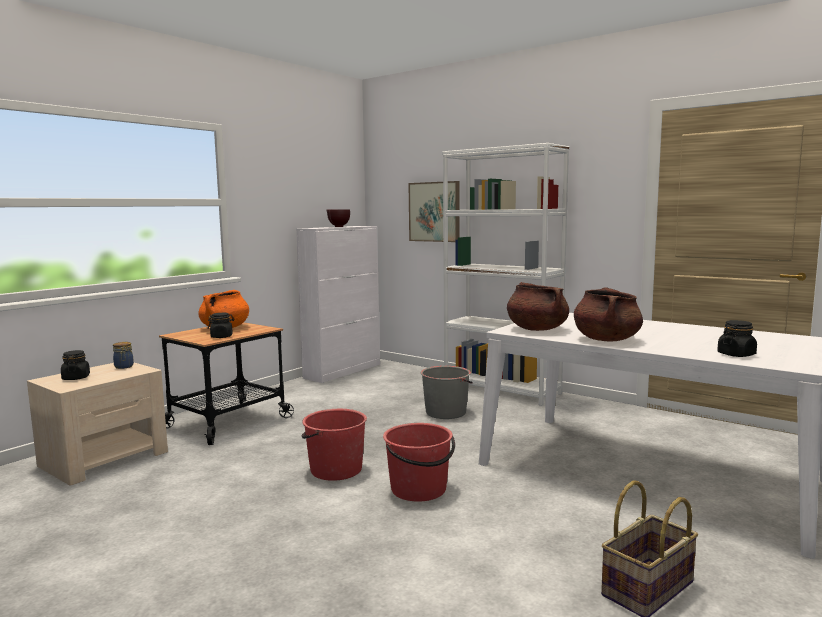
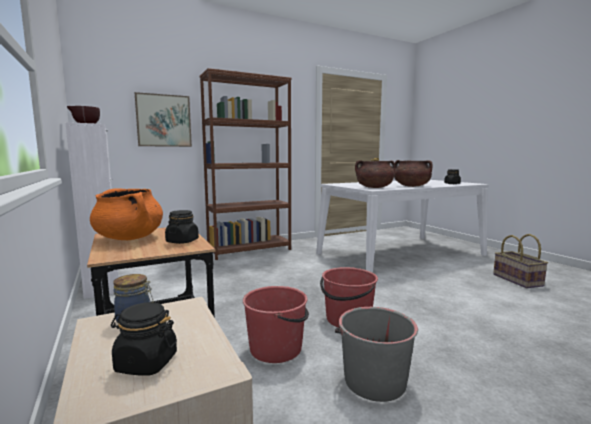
camera: 65 degrees left, 0 degrees up
(419, 489) = (399, 300): red bucket -> red bucket (276, 348)
(446, 412) = (271, 269): grey bucket -> grey bucket (374, 381)
(501, 389) = (250, 250): white bookcase -> brown bookcase

